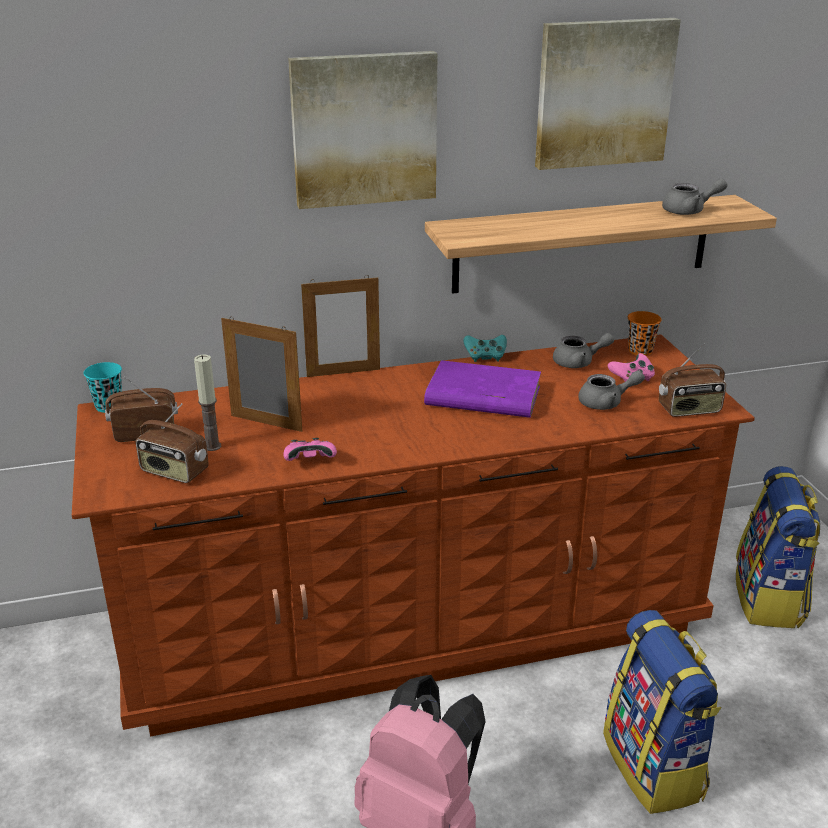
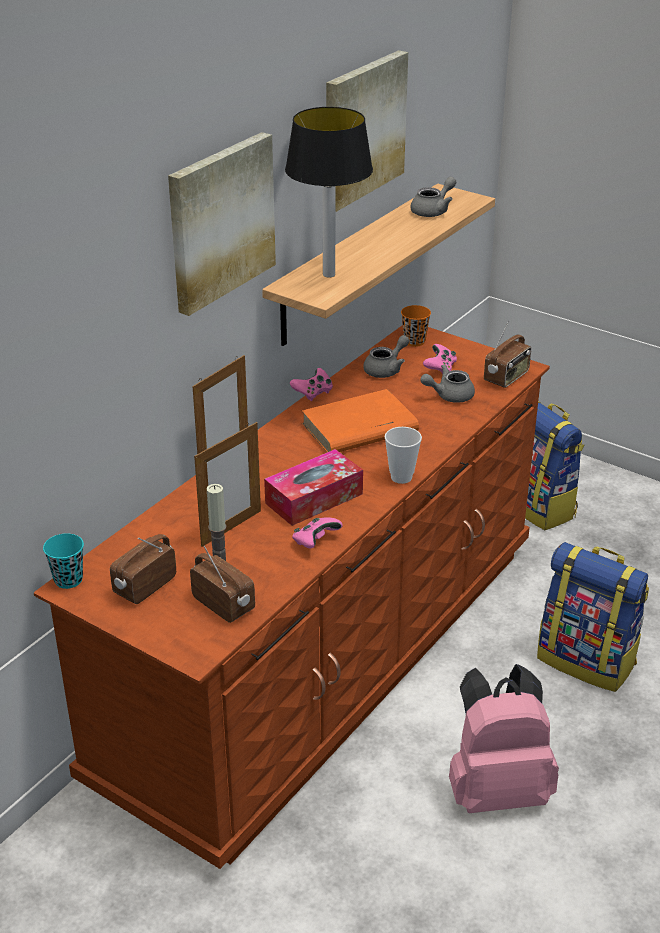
camera: 40 degrees left, 5 degrees up
(174, 472) = (224, 604): radio -> radio turned 120 degrees counterclockwise
(266, 423) = (231, 528): picture frame -> picture frame turned 150 degrees clockwise
(361, 430) = (314, 498): none -> tissue box
(459, 446) = (401, 477): none -> cup
(482, 396) = (358, 428): purple book -> orange book
(485, 357) = (313, 393): turquoise game controller -> pink game controller
(497, 227) = (328, 275): none -> table lamp
(606, 403) = (449, 395): grey teapot -> grey teapot turned 150 degrees counterclockwise

